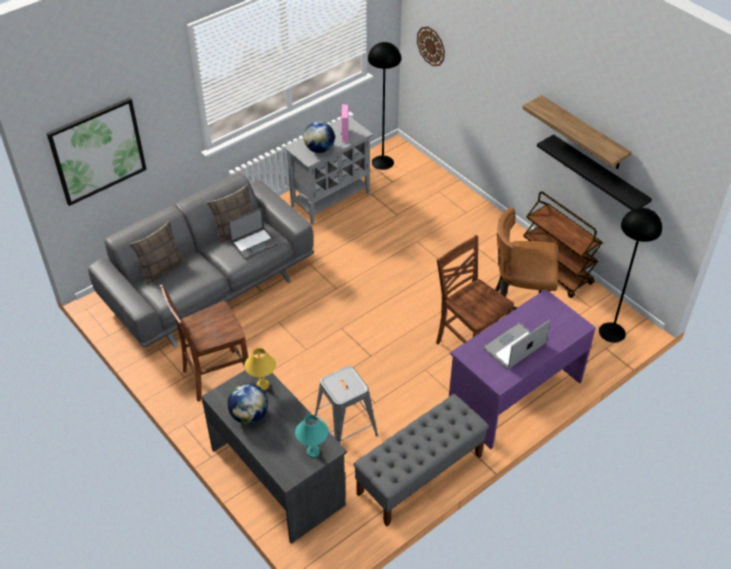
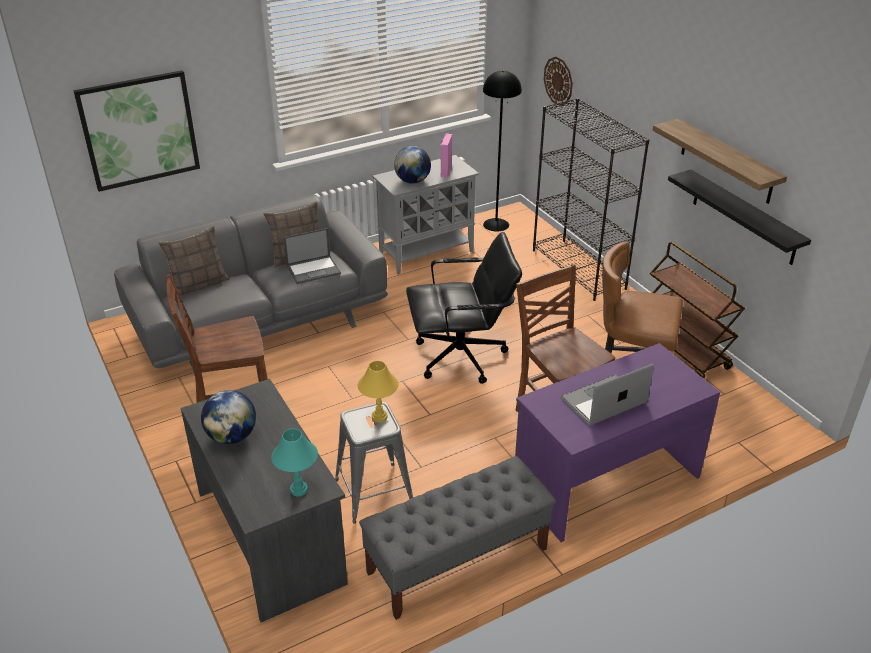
camera: 10 degrees right, 10 degrees down
(262, 385) = (261, 405): yellow table lamp -> yellow table lamp (379, 417)
(383, 300) = (461, 357): none -> black office chair
(460, 201) = (579, 269): none -> black bookcase
(612, 332) = (749, 425): black floor lamp -> none

